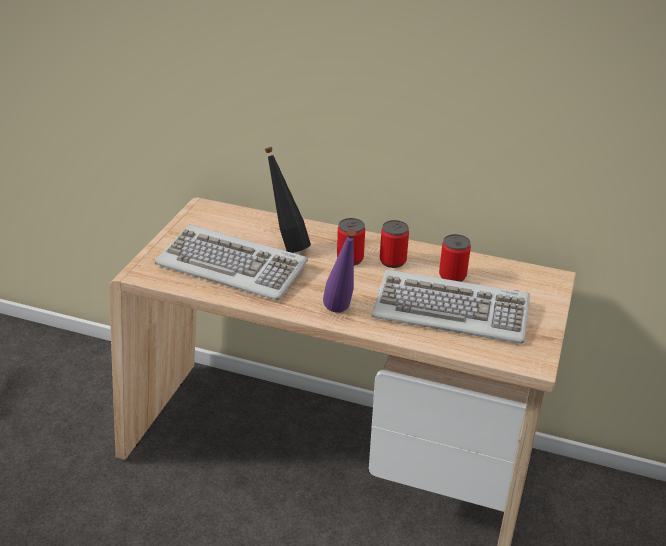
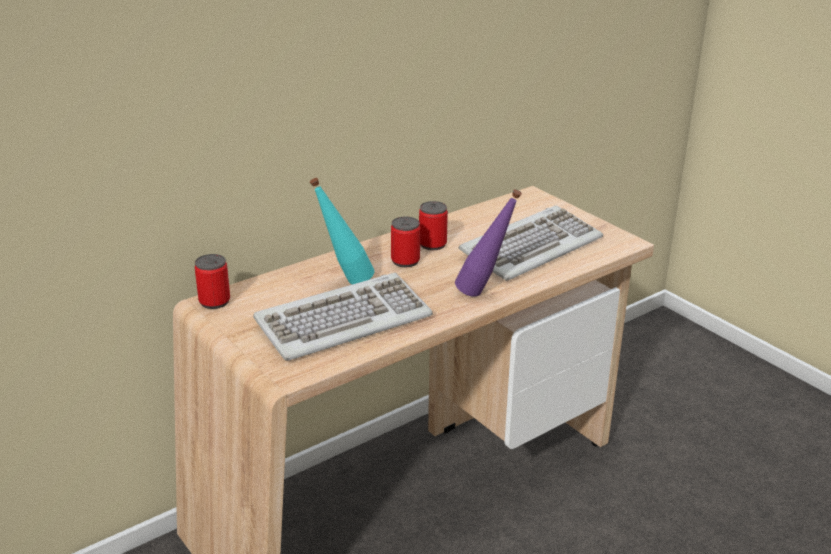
camera: 55 degrees left, 5 degrees down
(287, 246) = (344, 282): black bottle -> turquoise bottle
(452, 276) = (484, 229): can -> can (214, 301)

